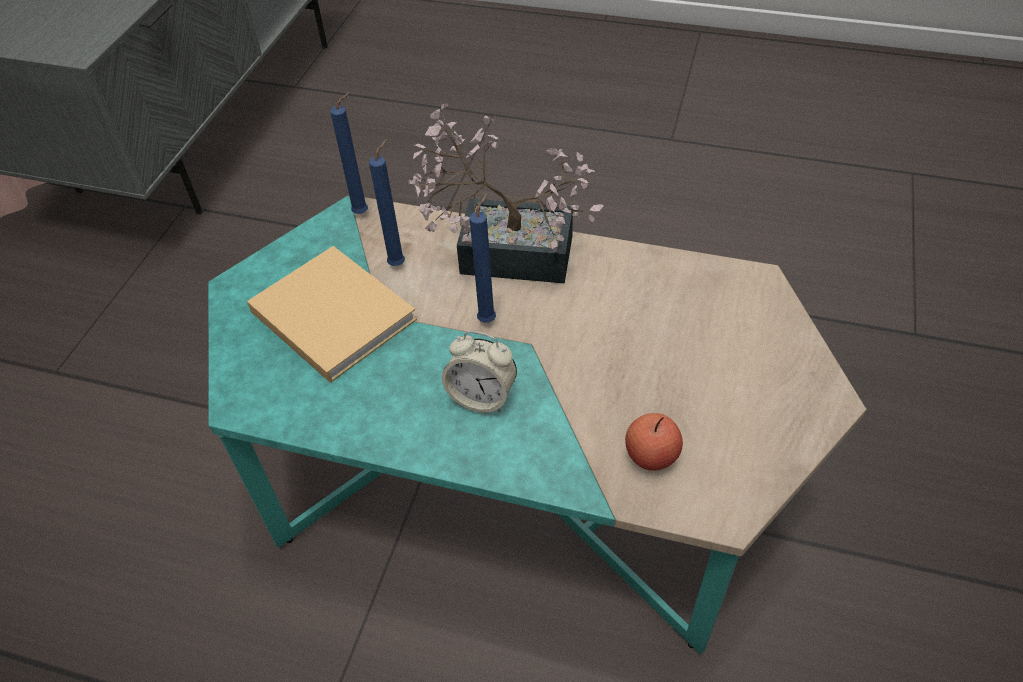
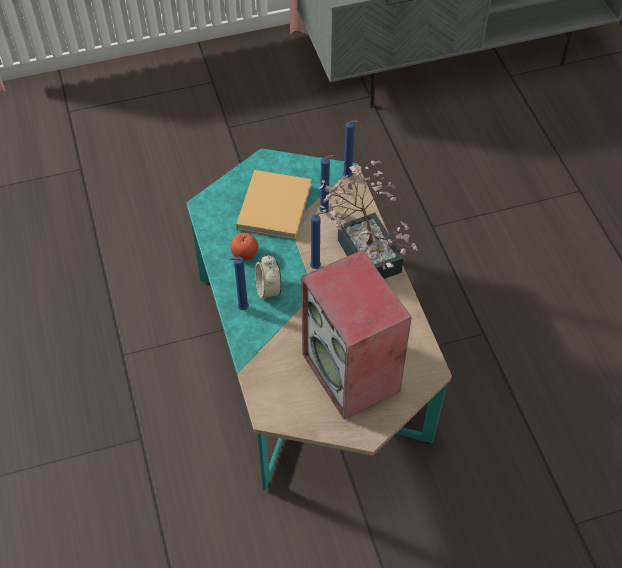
camera: 55 degrees right, 5 degrees up
(491, 450) = (241, 309): none -> blue candle
(651, 455) = (280, 371): apple -> apple (245, 254)
(710, 367) = (352, 373): none -> speaker

